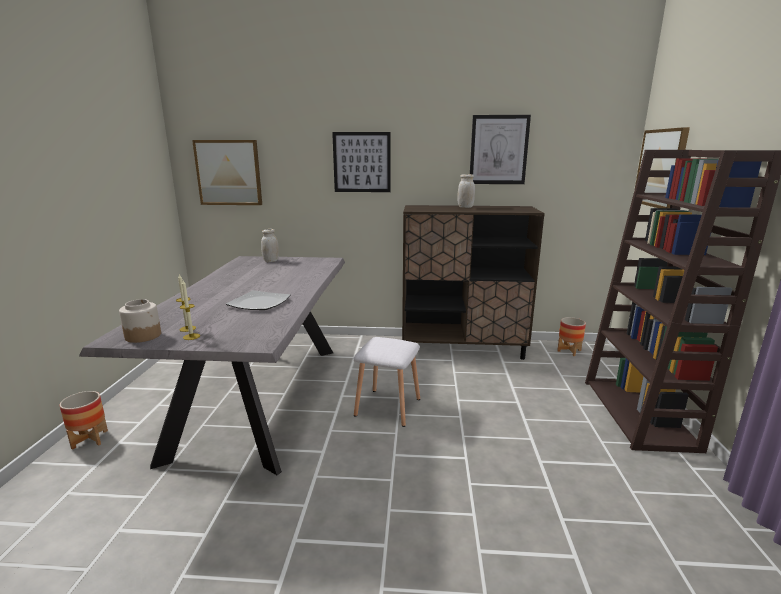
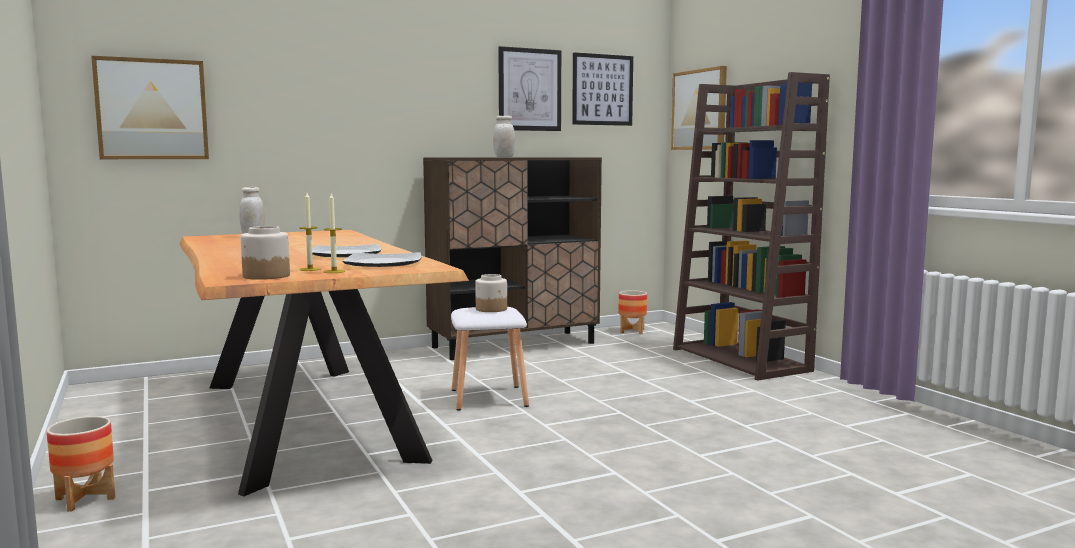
camera: 30 degrees left, 10 degrees down
(248, 326) = (382, 263): none -> plate
(262, 397) = (306, 419): grey dining table -> brown dining table
(362, 162) = (362, 99): picture -> picture (602, 90)
(390, 345) = (491, 309): none -> jar

